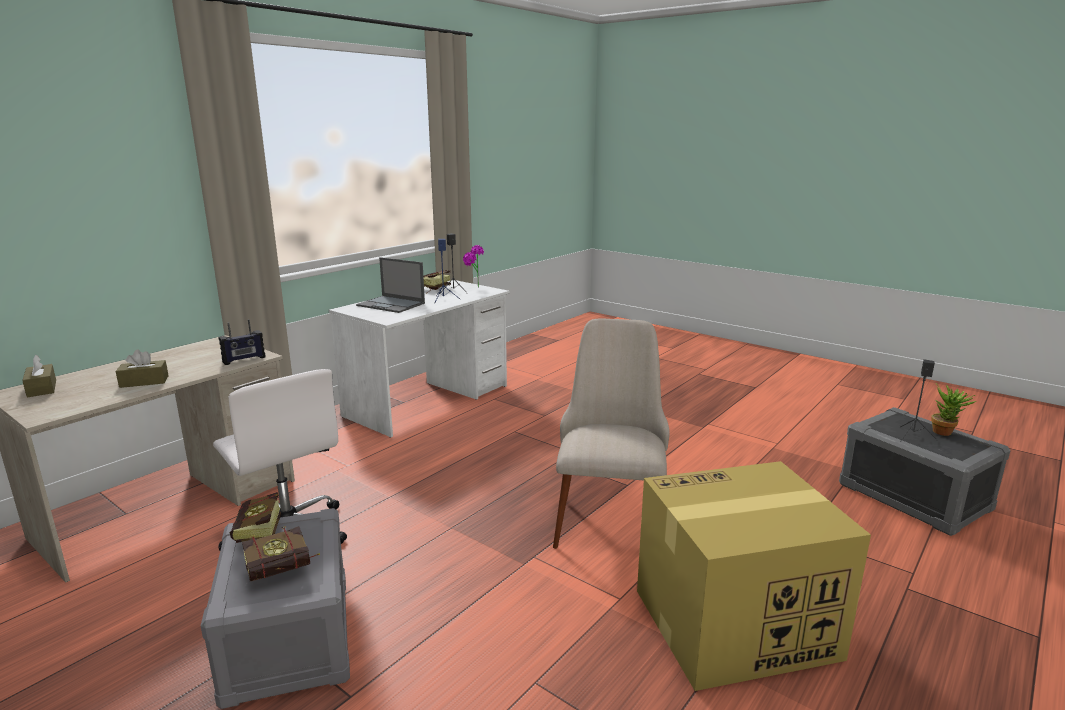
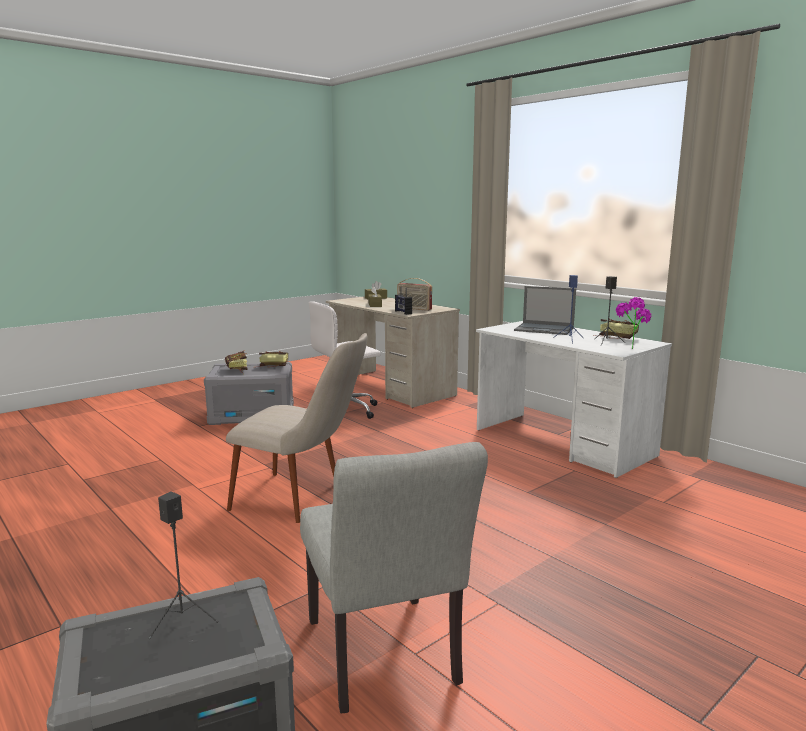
camera: 100 degrees right, 5 degrees down
(211, 356) = (414, 309): none -> radio
(391, 304) = (545, 329): laptop -> laptop turned 105 degrees counterclockwise
(732, 624) = (130, 521): cardboard box -> none
(791, 450) = (385, 660): none -> grey chair
(945, 432) = (160, 665): potted plant -> none

